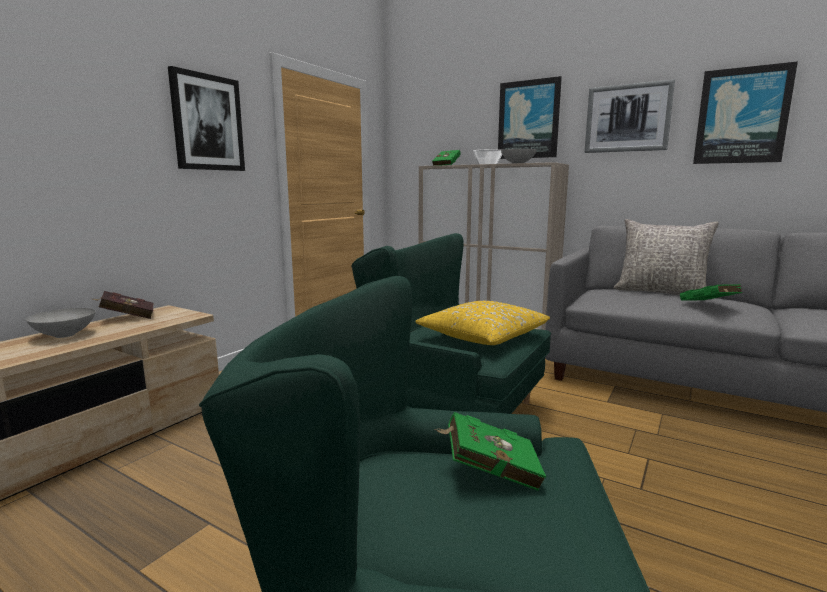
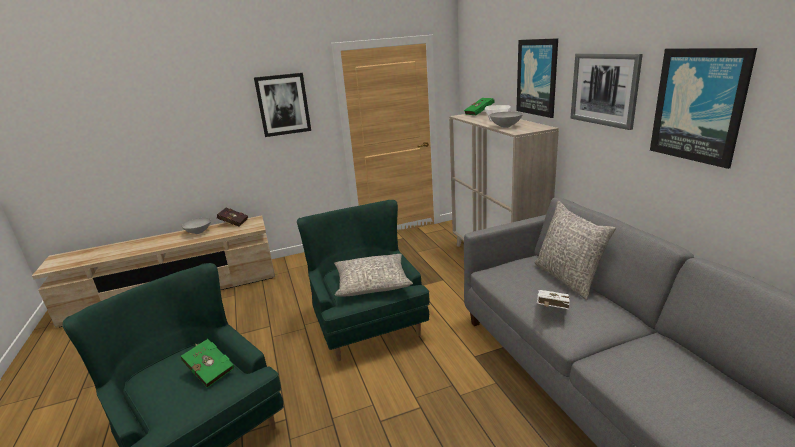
camera: 40 degrees right, 10 degrees up
(483, 336) = (372, 283): yellow pillow -> grey pillow
(709, 305) = (551, 310): green book -> white book

